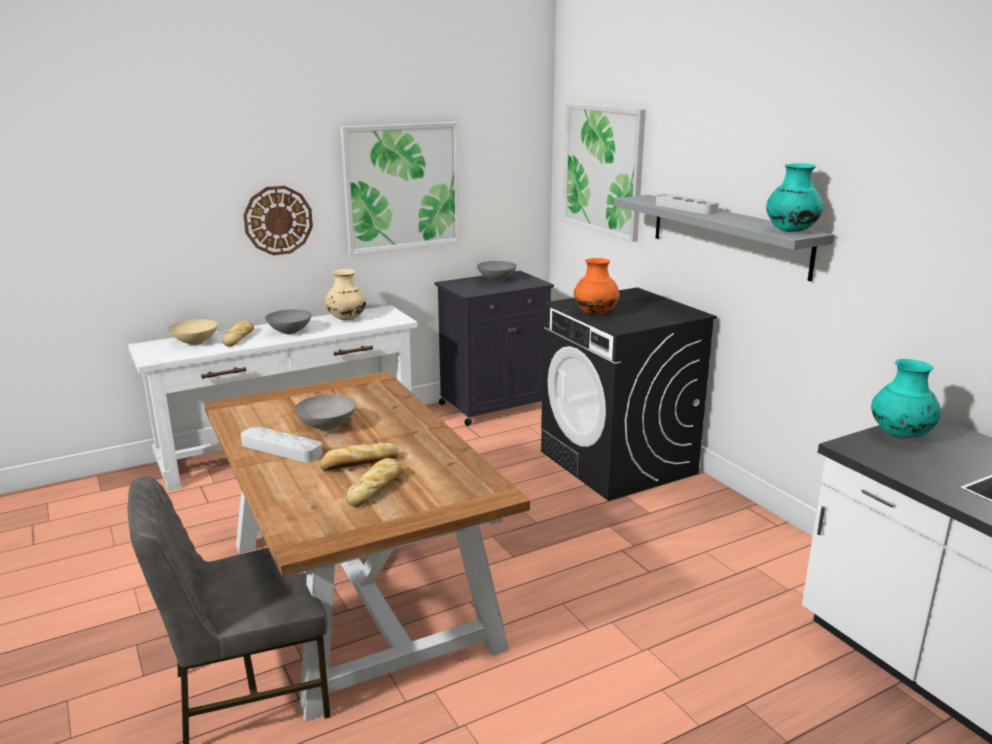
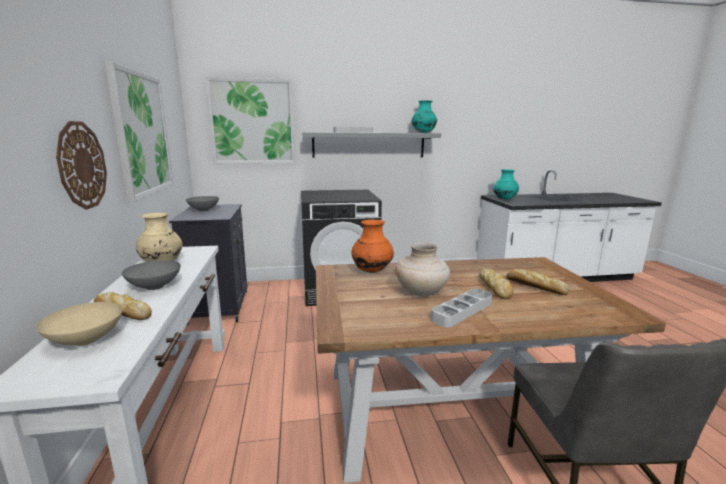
camera: 70 degrees left, 5 degrees down
(326, 427) = (421, 292): grey bowl -> beige vase
(595, 313) = (339, 199): orange vase -> orange vase (372, 271)

